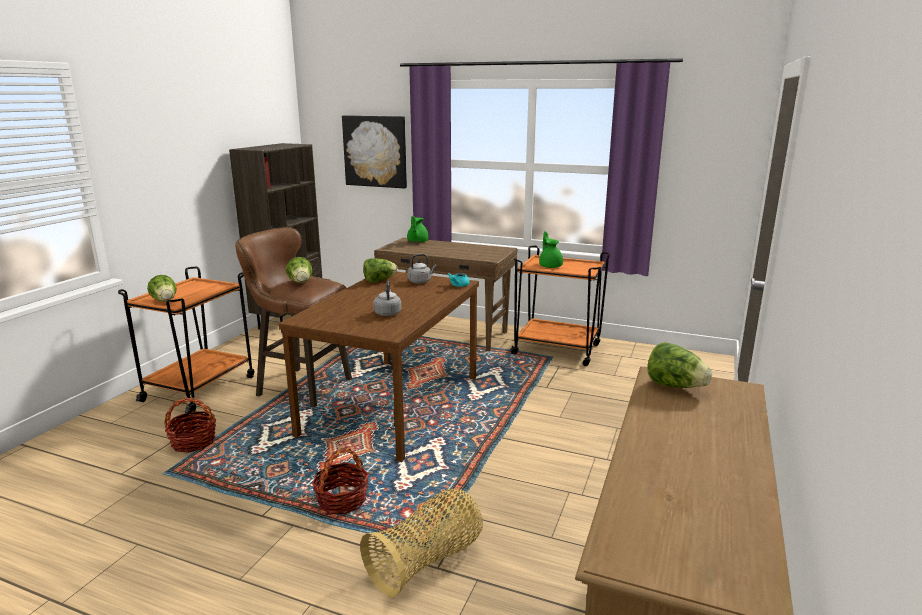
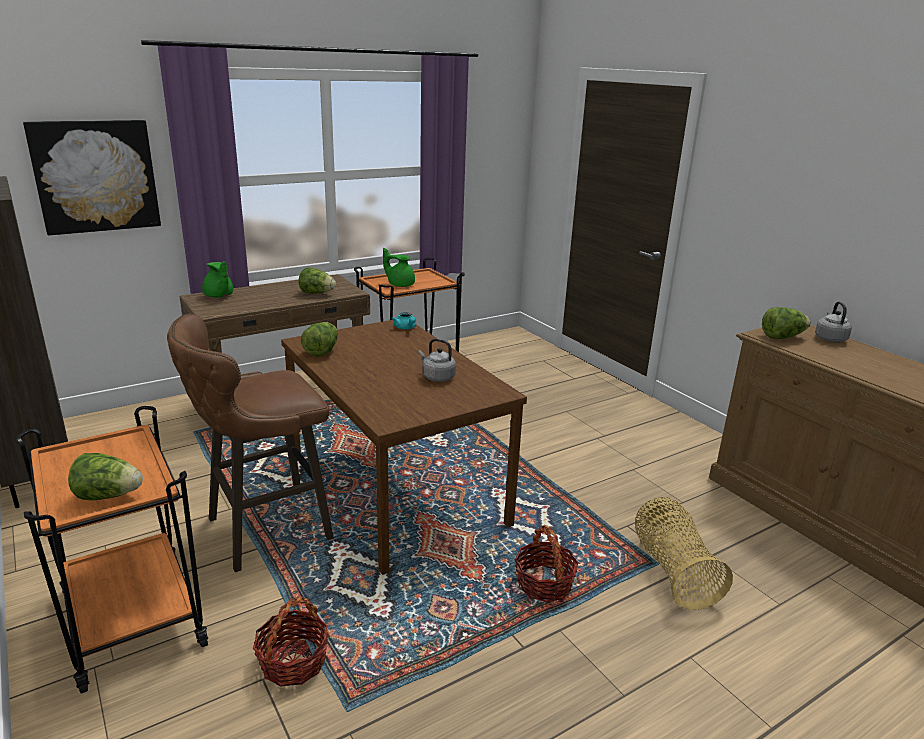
camera: 55 degrees left, 5 degrees up
(301, 283) = (271, 385): lettuce -> lettuce (317, 293)
(420, 281) = (362, 336): grey kettle -> grey kettle (829, 338)

